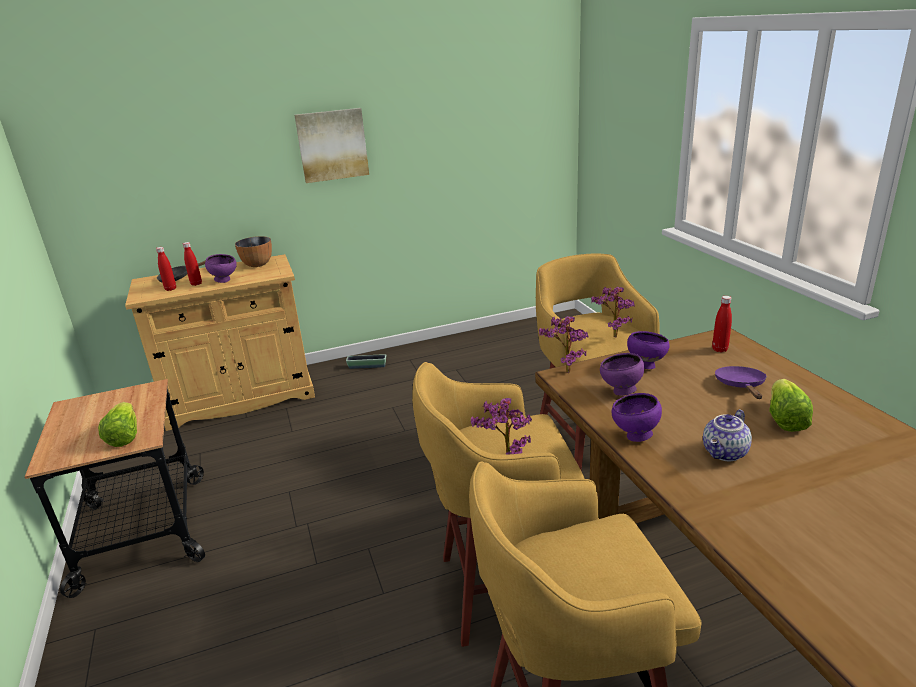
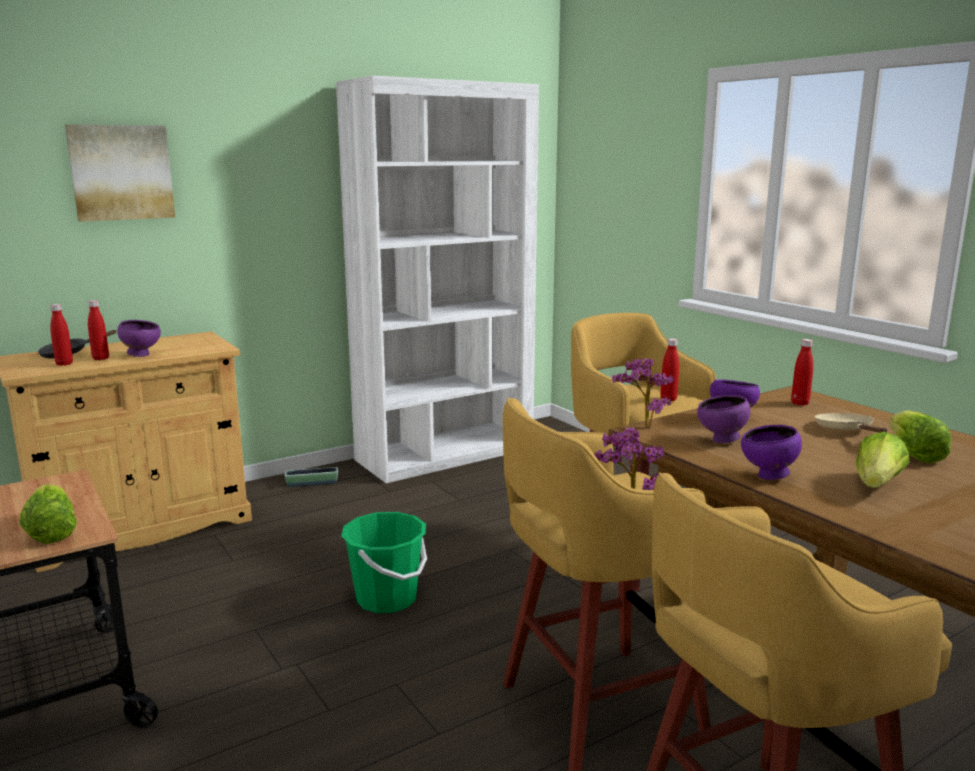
camera: 15 degrees left, 10 degrees down
(257, 265) = (179, 340): bowl -> none
(332, 145) = (280, 196): picture -> picture (121, 172)
(386, 474) = (387, 599): none -> green bucket
(476, 344) = (446, 454): none -> white bookcase
(612, 335) = (668, 399): potted plant -> red bottle
(725, 453) = (877, 484): teapot -> lettuce
(741, 386) = (846, 430): purple frying pan -> beige frying pan

